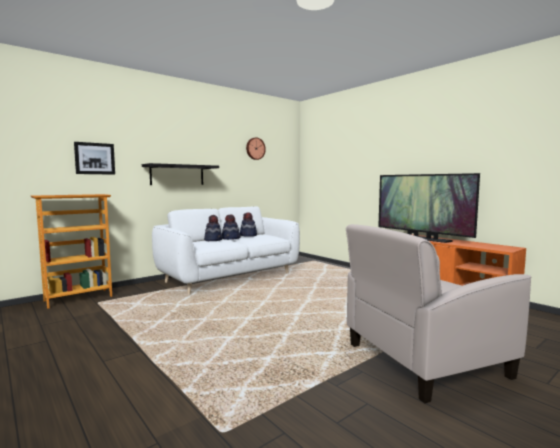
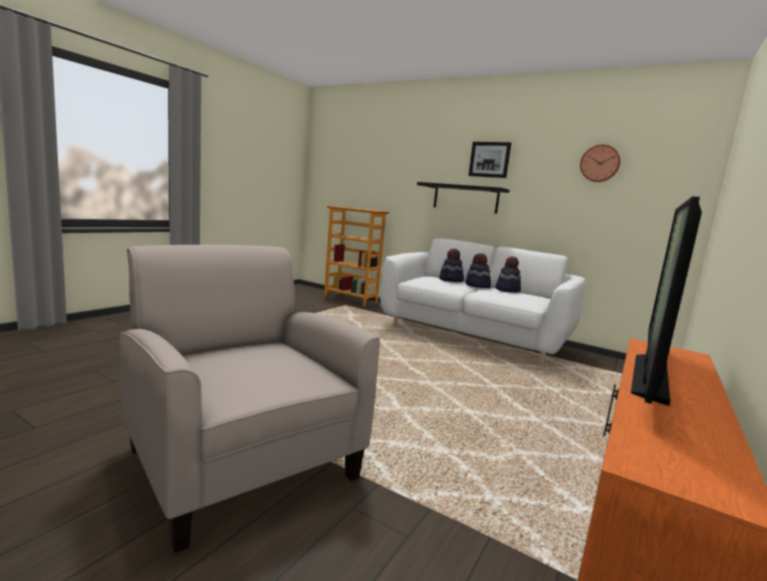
camera: 70 degrees right, 5 degrees up
(94, 158) = (390, 177): picture -> picture (489, 159)

